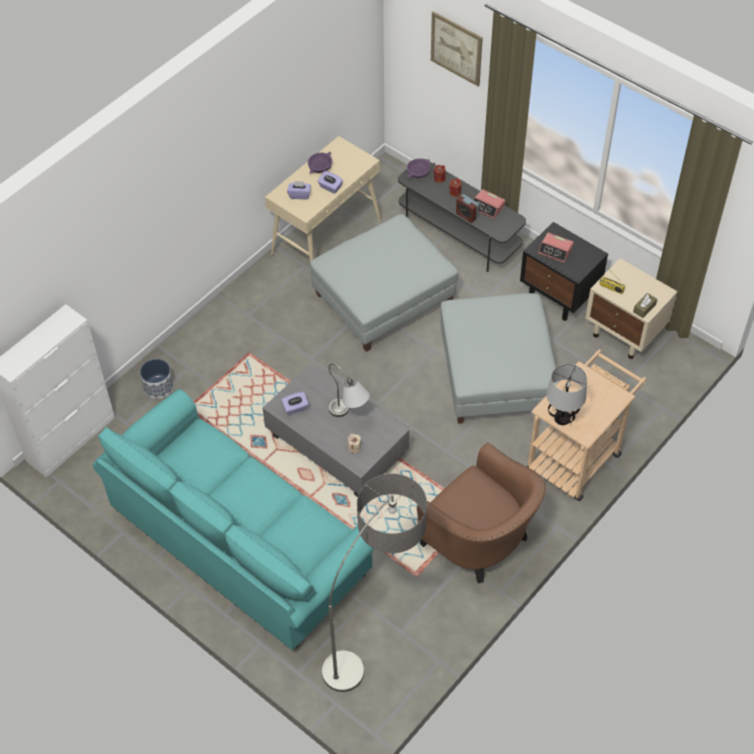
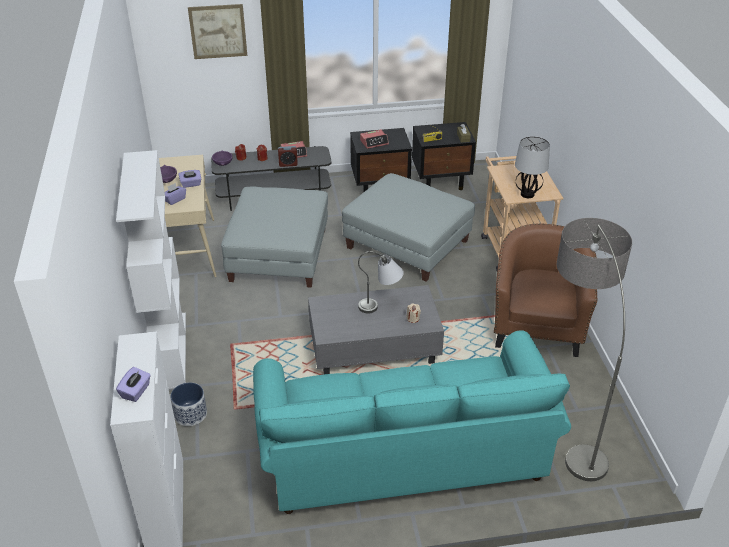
camera: 50 degrees left, 15 degrees down
(207, 322) = (169, 350): none -> white bookcase
(295, 408) = (339, 327): purple tissue box -> purple tissue box (136, 391)
(481, 542) = (537, 326): brown armchair -> brown armchair turned 75 degrees counterclockwise
(625, 334) = (441, 181): beige nightstand -> black nightstand

